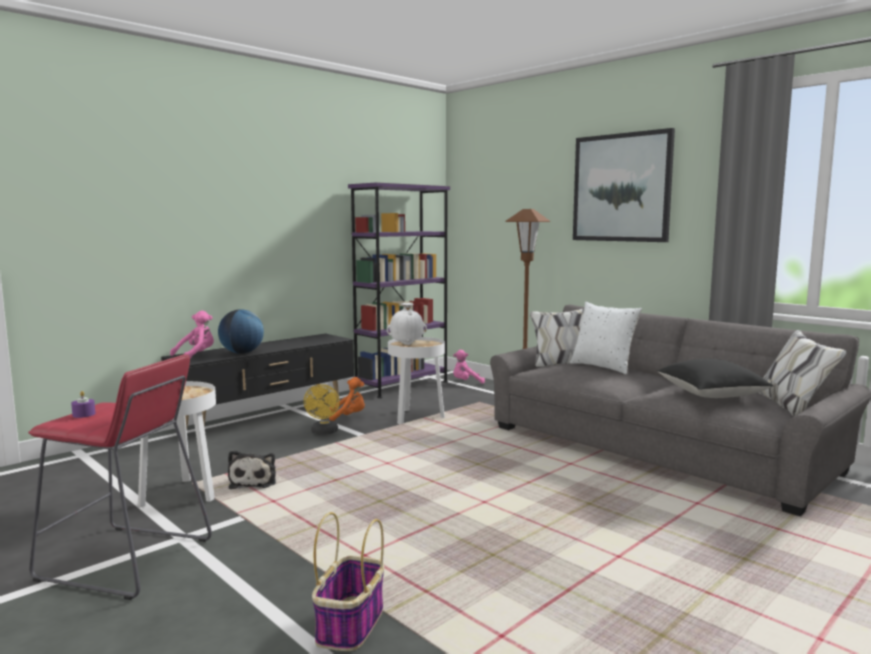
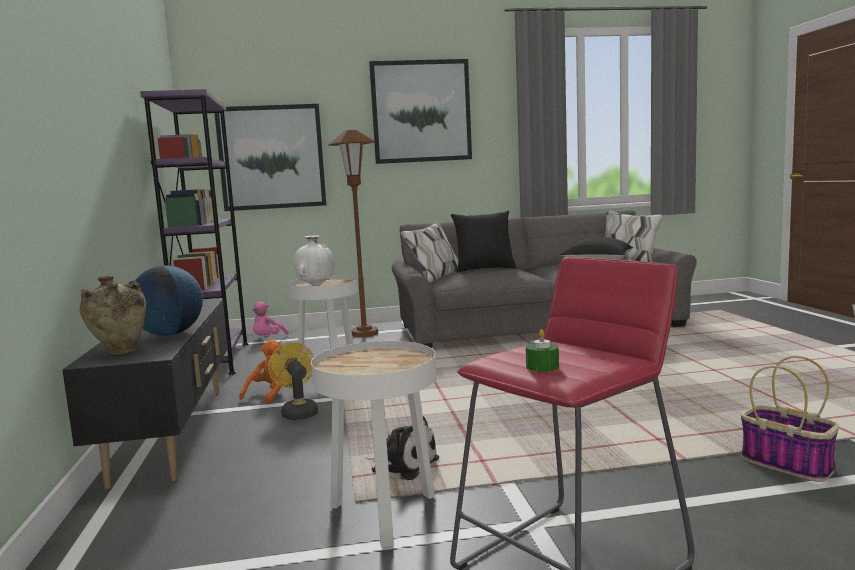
camera: 55 degrees left, 0 degrees up
(84, 414) = (542, 367): purple candle -> green candle
(196, 355) = (120, 352): pink plush toy -> beige vase
(324, 432) = (298, 412): yellow fan -> yellow fan turned 150 degrees counterclockwise
(498, 228) = (271, 157): none -> picture
(603, 367) = (484, 269): white pillow -> black pillow

